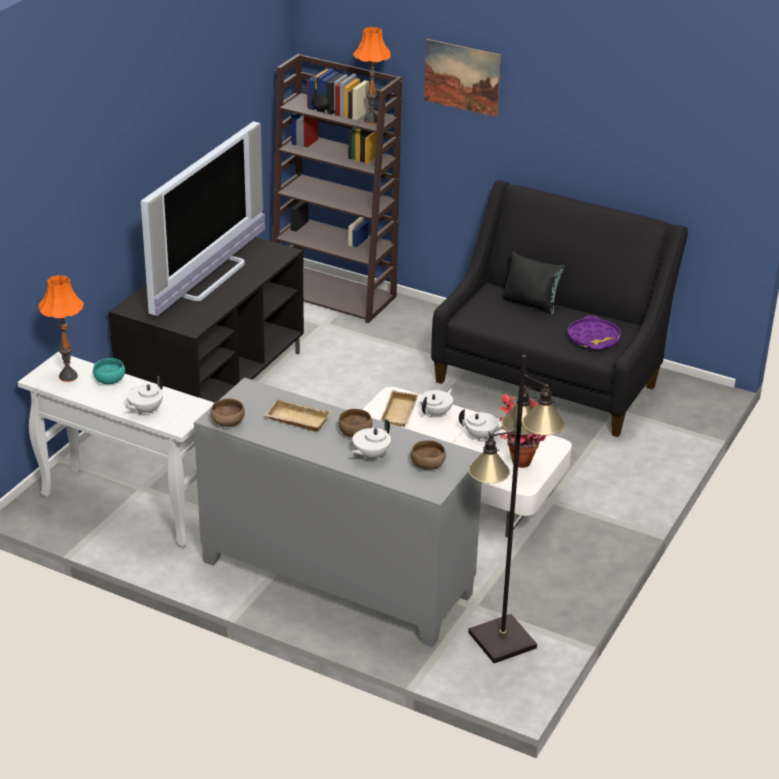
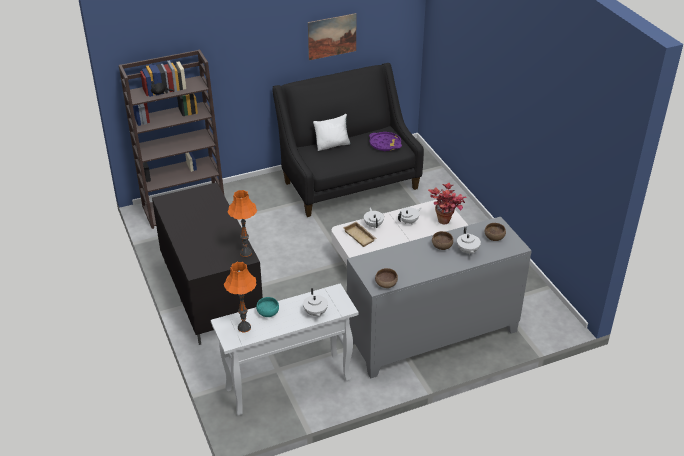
camera: 50 degrees left, 5 degrees up
(208, 277) = (200, 227): television -> none
(296, 420) = (409, 260): beige tray -> none
(371, 120) = (194, 85): orange table lamp -> orange table lamp (245, 253)
(462, 77) = (238, 33): picture -> picture (332, 36)
(502, 641) = (532, 307): black floor lamp -> none
(531, 303) = (332, 145): black pillow -> white pillow

